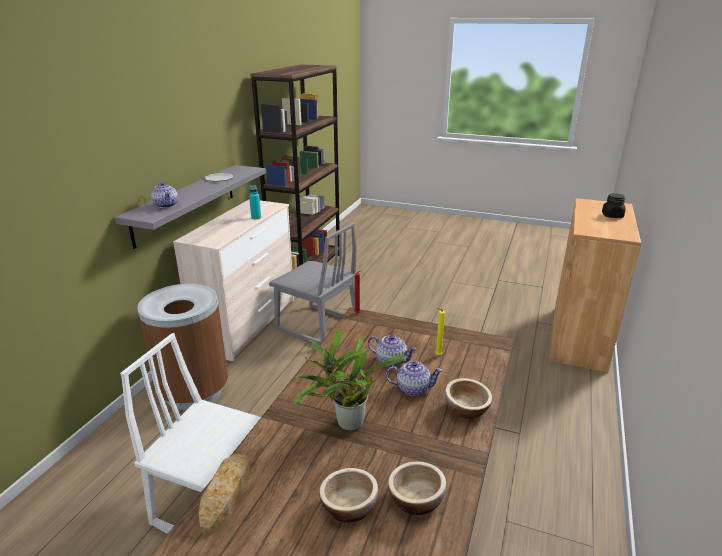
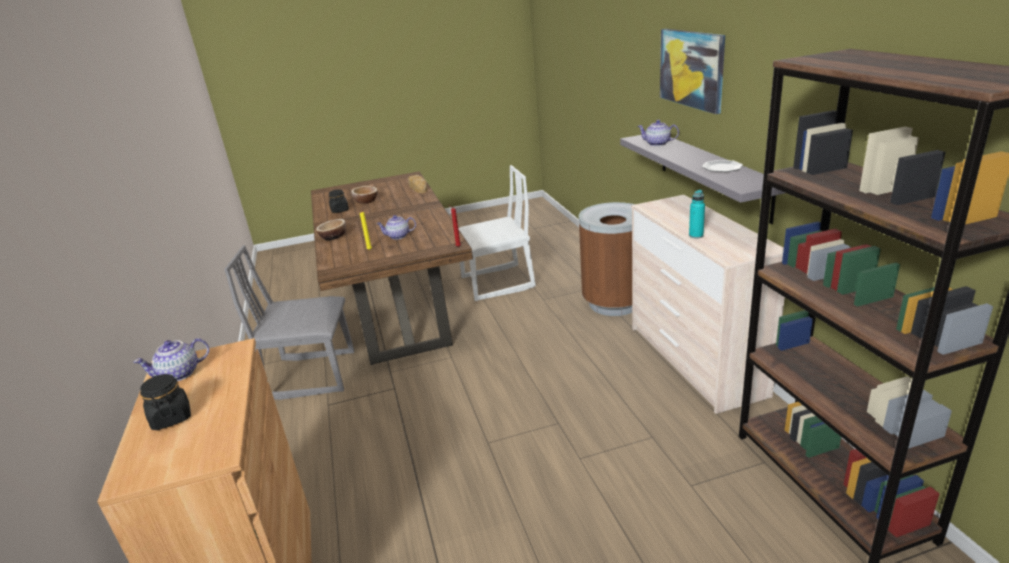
camera: 145 degrees right, 0 degrees up
(145, 129) = (691, 69): none -> picture
(316, 326) = (627, 398): grey chair -> grey chair (312, 374)
(346, 424) = (394, 212): potted plant -> none
(412, 388) = (372, 232): teapot -> teapot (180, 374)
(416, 500) = (340, 210): bowl -> black jar

